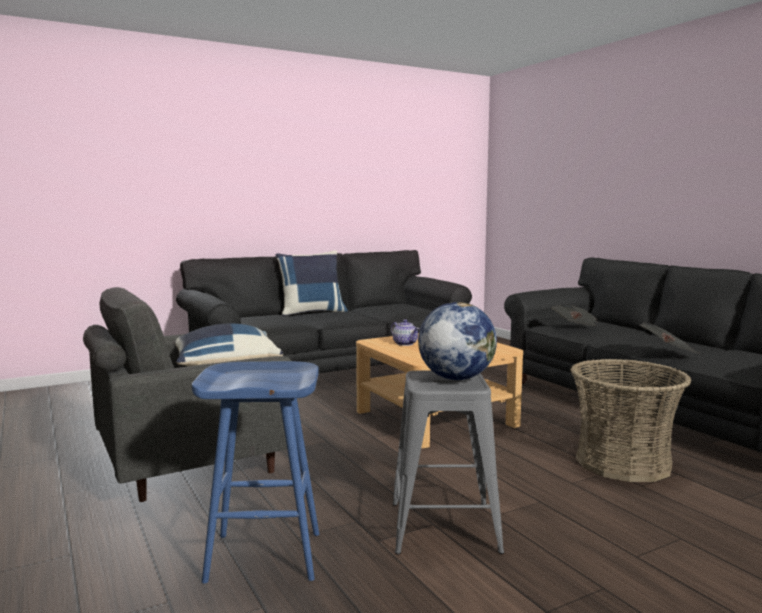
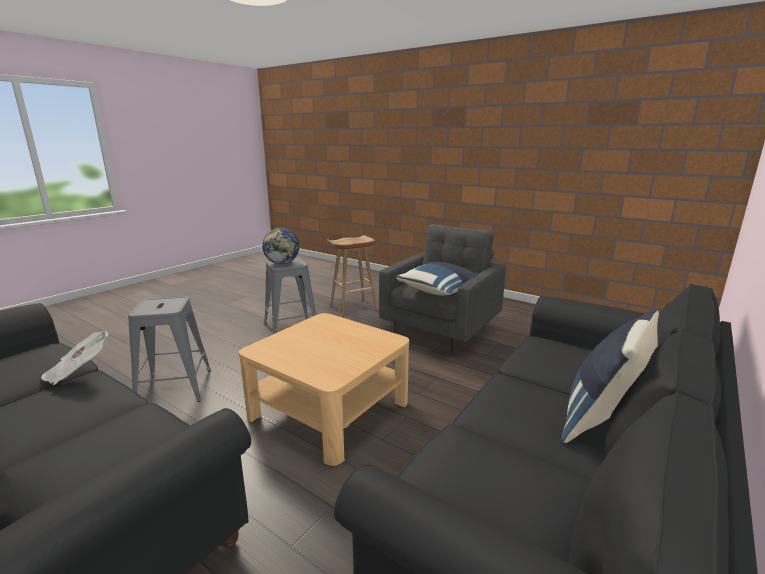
camera: 155 degrees right, 10 degrees up
(266, 555) = (353, 308): blue stool -> brown stool
(405, 343) = (358, 341): teapot -> none
(576, 328) = (136, 433): newspaper -> none
(622, 462) = (174, 388): basket -> grey stool

